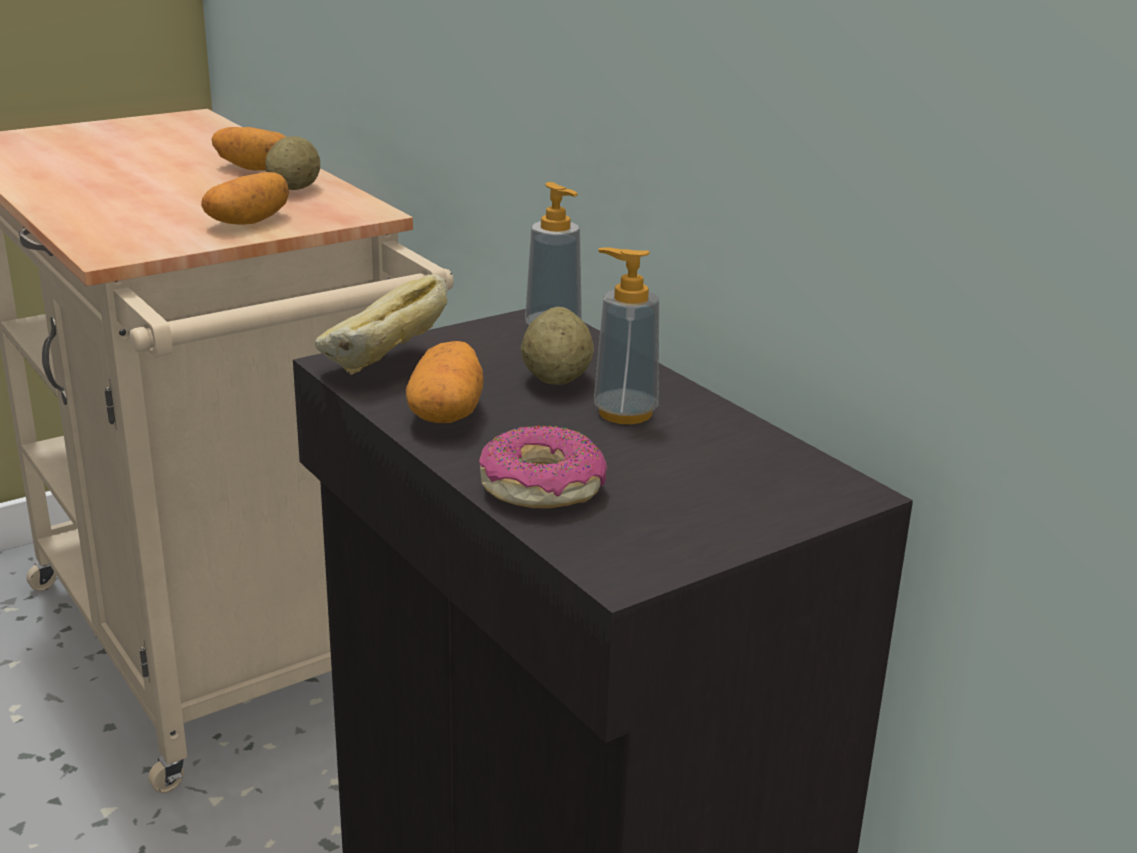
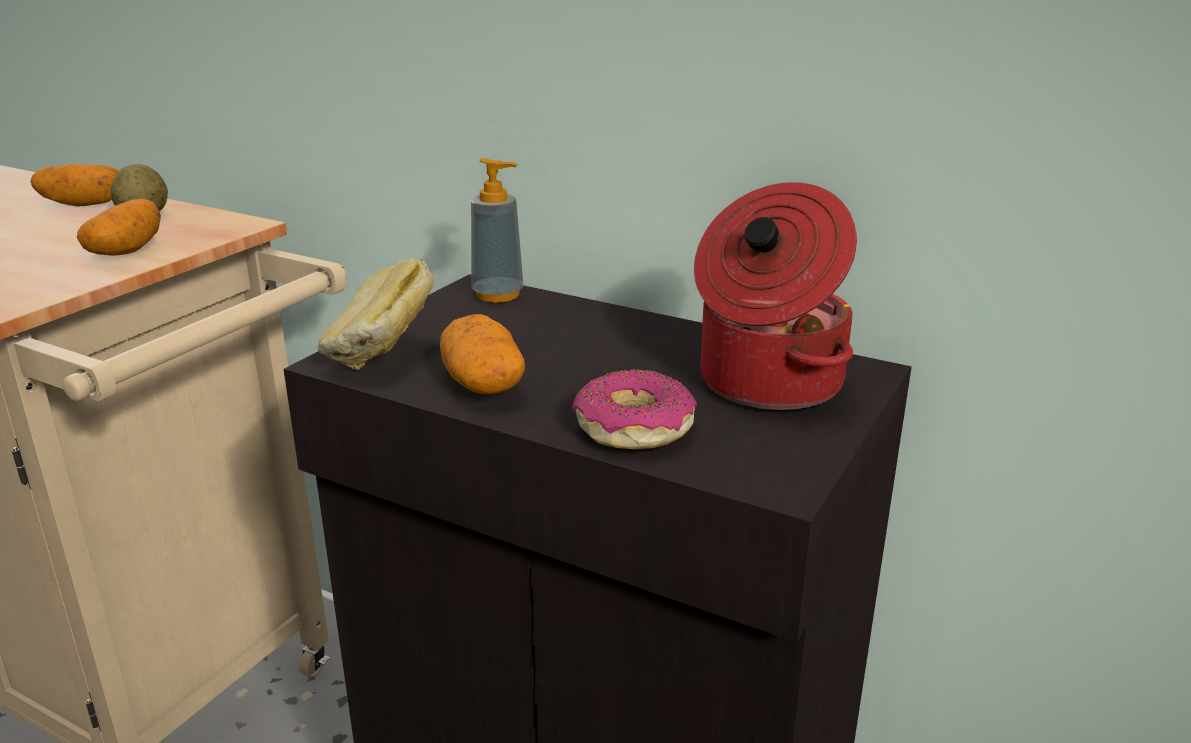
camera: 25 degrees left, 0 degrees up
(556, 379) = (545, 334): potato -> none
(625, 413) = (631, 349): soap dispenser -> none
(725, 477) = (766, 382): none -> cooking pot

